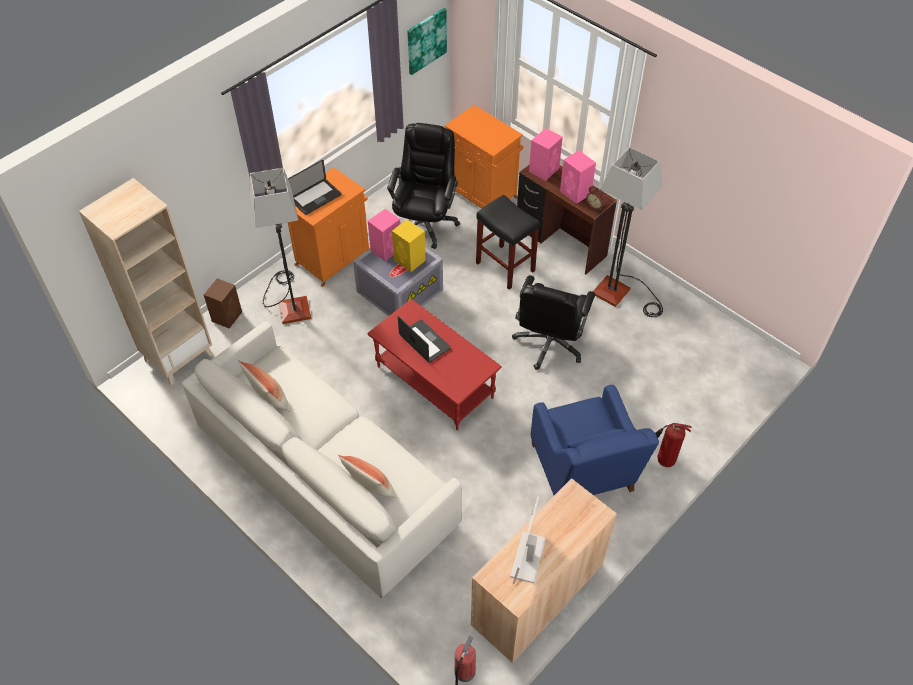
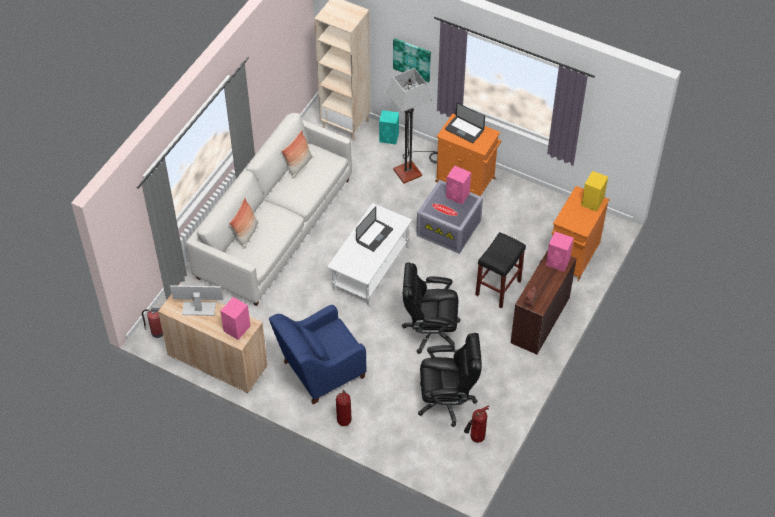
camera: 75 degrees right, 0 degrees up
(227, 316) = (389, 137): brown speaker -> turquoise speaker
(410, 260) = (451, 212): yellow speaker -> yellow speaker (592, 202)
(425, 223) = (525, 227): black office chair -> black office chair (447, 400)
(426, 40) = (620, 132): picture -> picture (412, 59)
(433, 382) = (370, 267): red coffee table -> white coffee table
(576, 193) = (540, 287): pink speaker -> pink speaker (236, 329)
(621, 294) = (498, 370): floor lamp -> none
(710, 336) = (476, 439): none -> fire extinguisher

